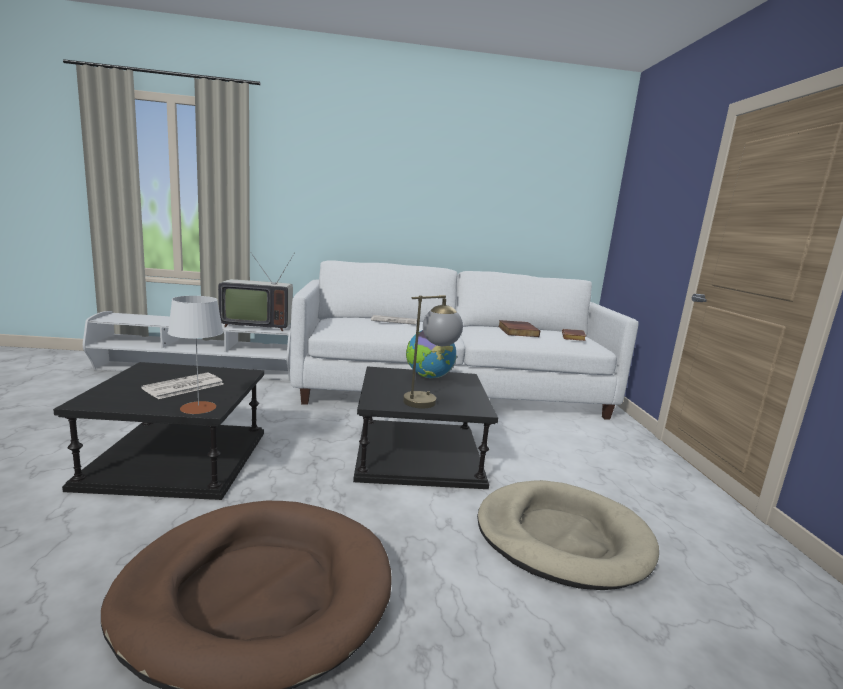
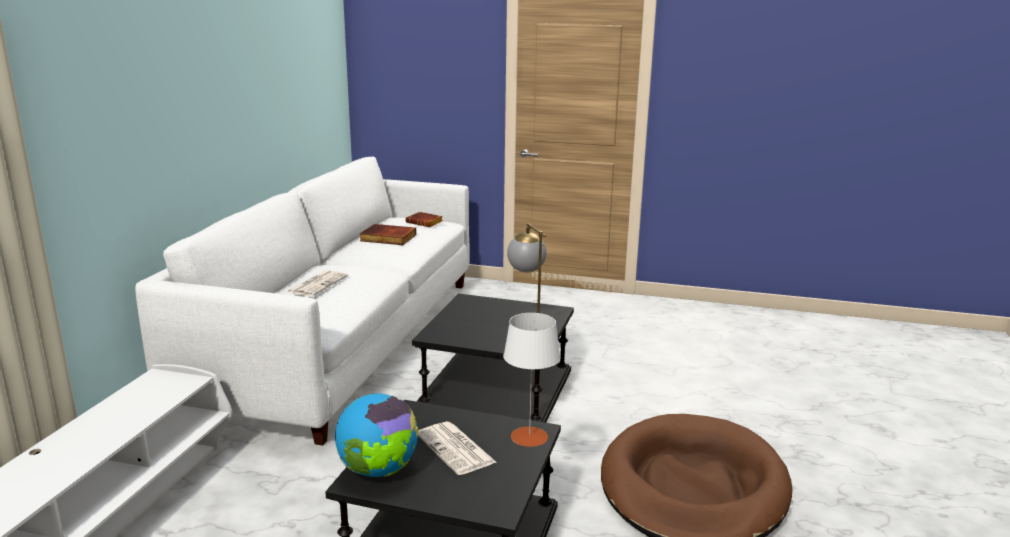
camera: 70 degrees left, 5 degrees up
(256, 325) = (134, 400): television -> none
(428, 377) = (463, 315): globe -> globe (378, 471)
(562, 537) = (640, 360): beige dog bed -> none

